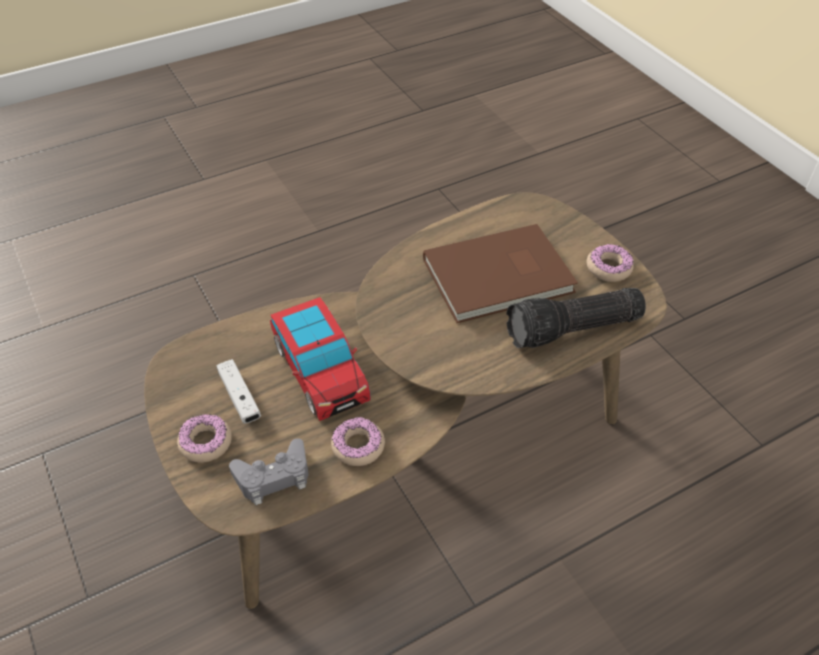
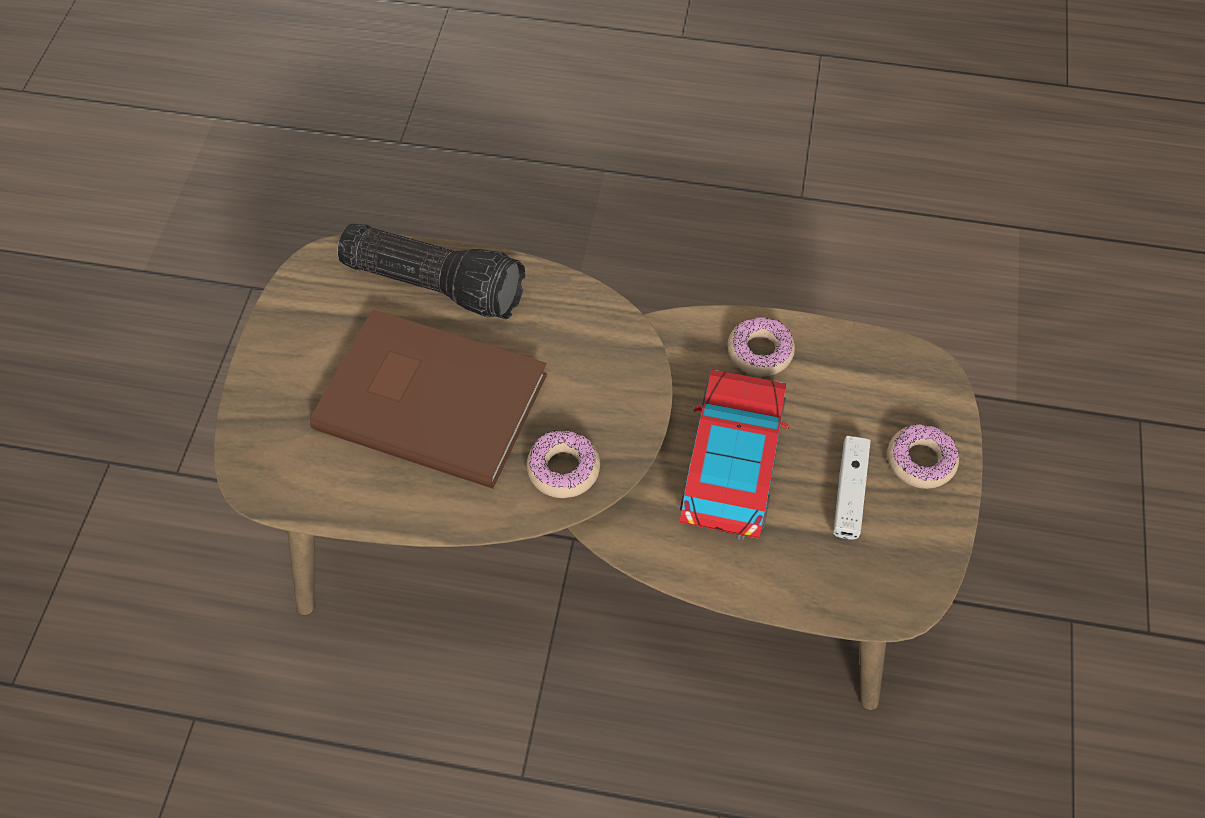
camera: 140 degrees left, 10 degrees up
(273, 477) = (869, 377): grey game controller -> none
(608, 268) = (299, 324): donut -> donut (563, 469)

